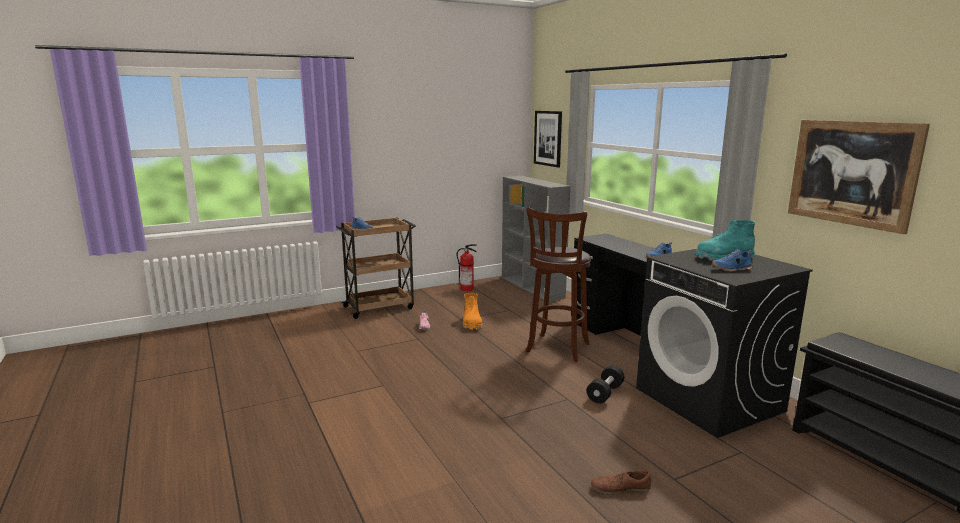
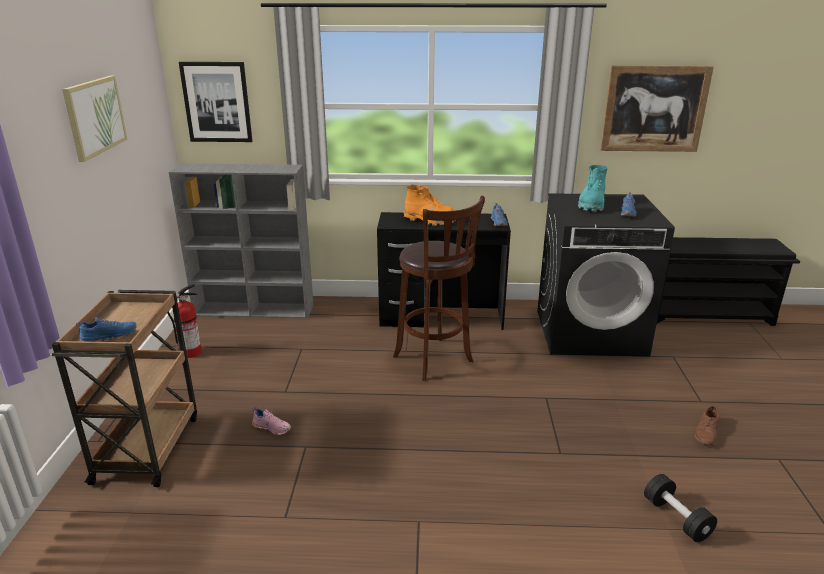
camera: 60 degrees left, 10 degrees up
(441, 129) = (94, 116): none -> picture
(472, 323) = (308, 388): orange boot -> orange boot (429, 220)
(605, 393) = (549, 373): black dumbbell -> black dumbbell (676, 518)

